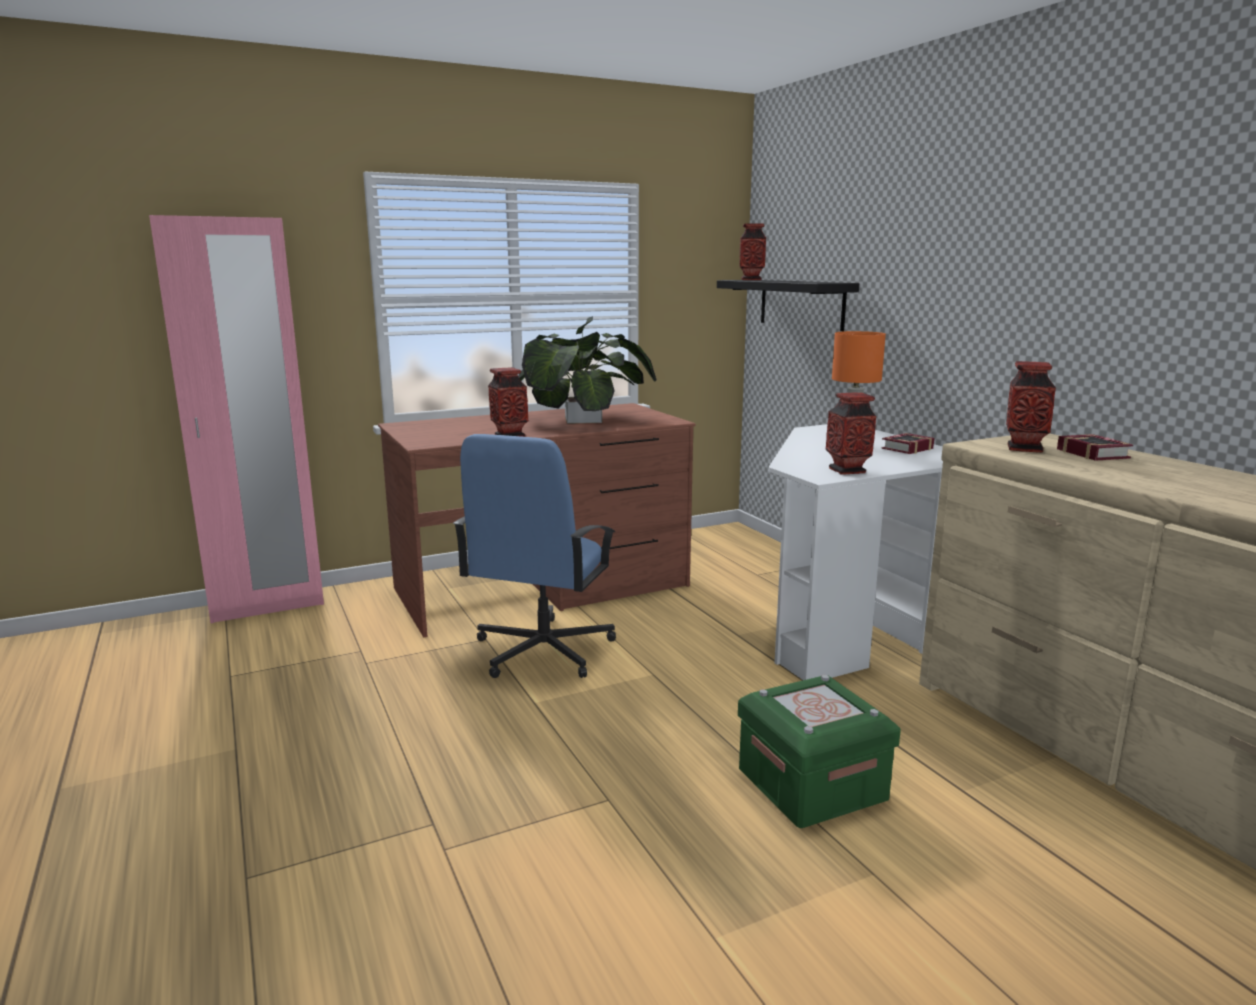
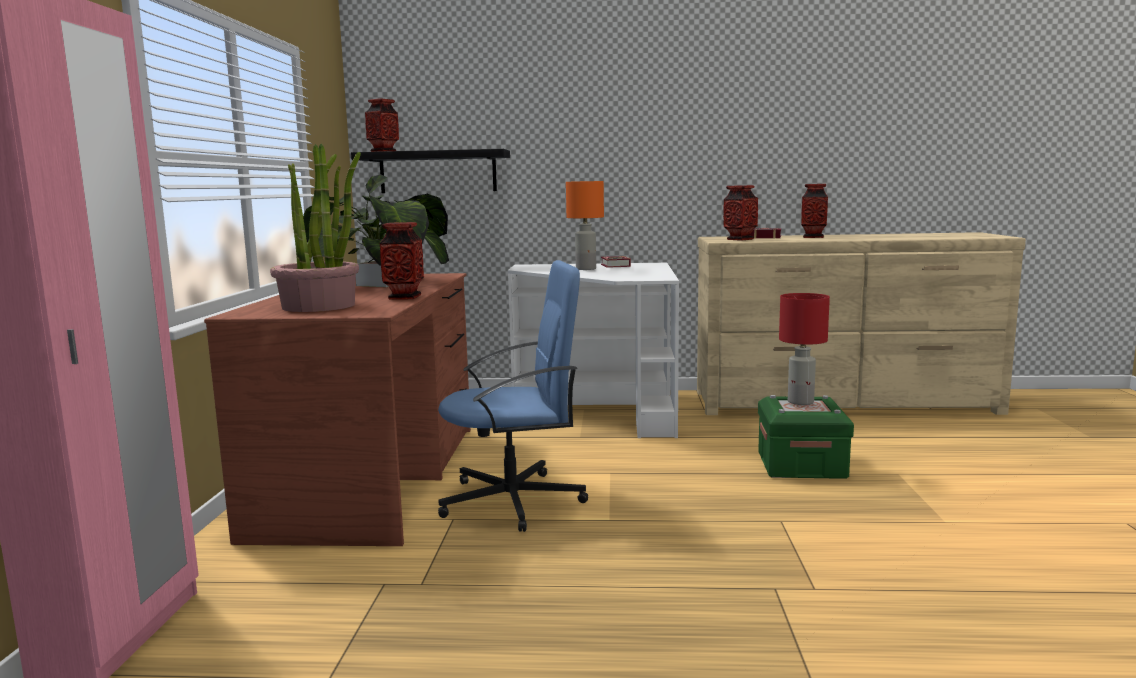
camera: 60 degrees left, 5 degrees down
(447, 430) = (319, 306): none -> potted plant
(542, 651) = (514, 501): blue office chair -> blue office chair turned 60 degrees counterclockwise
(826, 700) = (801, 402): none -> red table lamp
(847, 470) = (653, 275): vase -> vase (813, 237)

